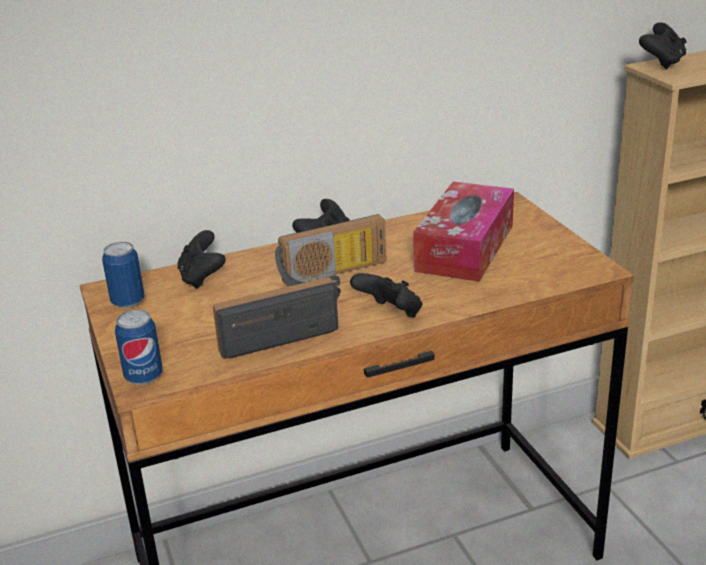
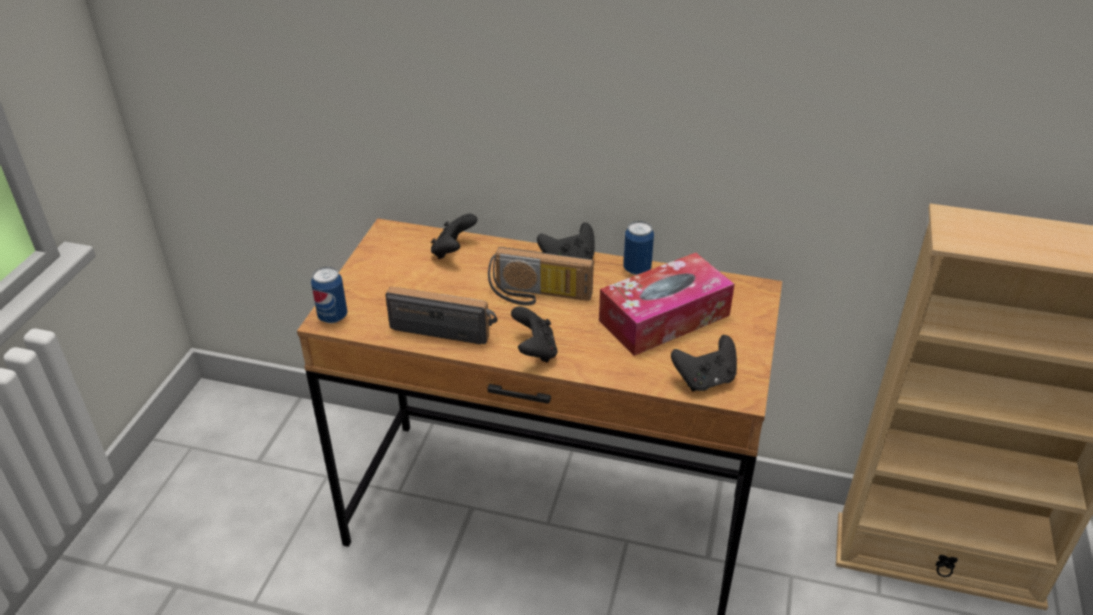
camera: 35 degrees right, 10 degrees up
(128, 302) = (388, 248): can -> can (637, 269)
(662, 63) = (965, 218): black game controller -> black game controller (705, 380)

